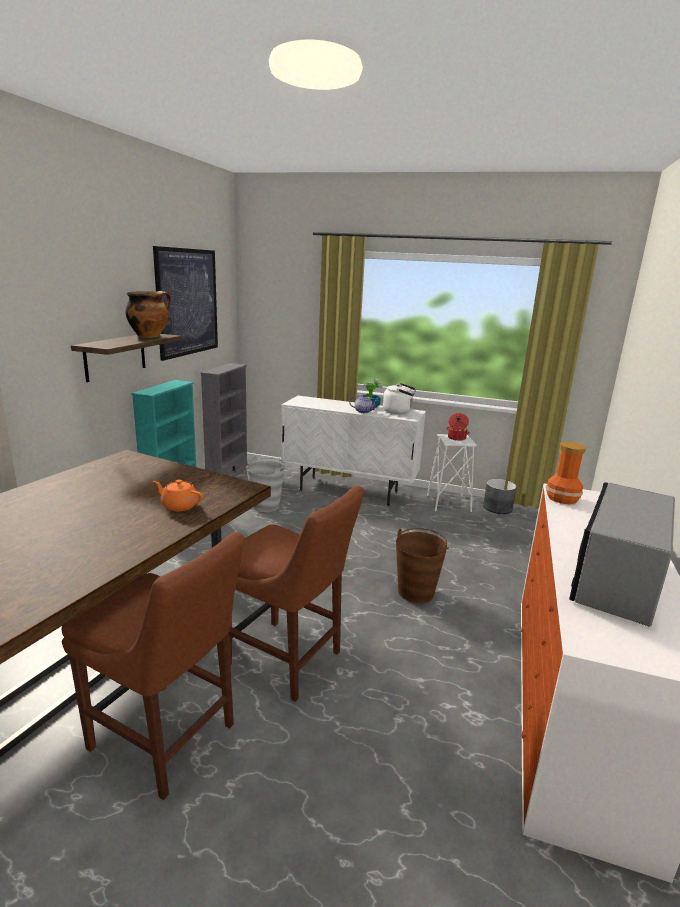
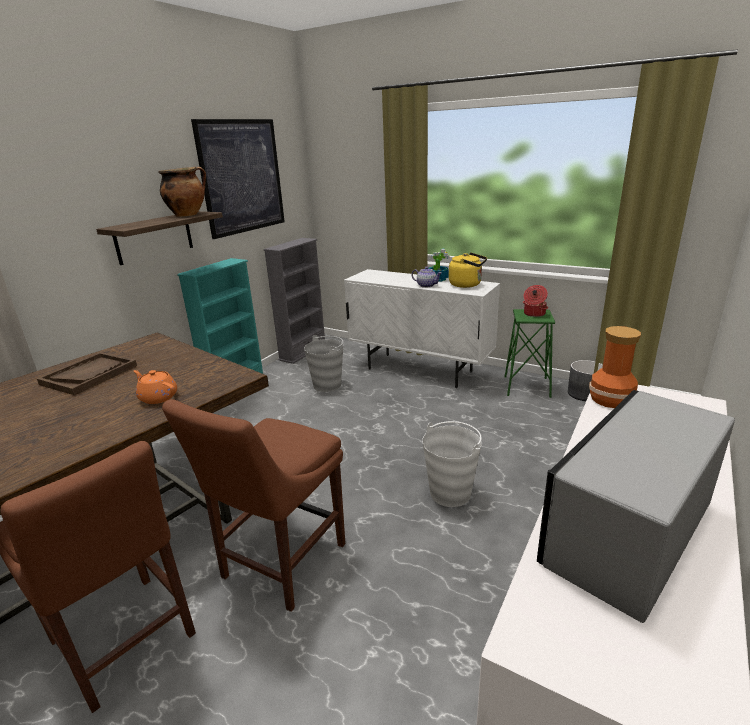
camera: 15 degrees right, 5 degrees up
(88, 488) = (89, 375): none -> brown tray
(288, 661) = (280, 564): brown chair -> brown chair turned 75 degrees clockwise
(399, 411) = (467, 285): white kettle -> yellow kettle
(416, 592) = (450, 493): brown bucket -> white bucket
(449, 503) = (527, 387): white stool -> green stool

